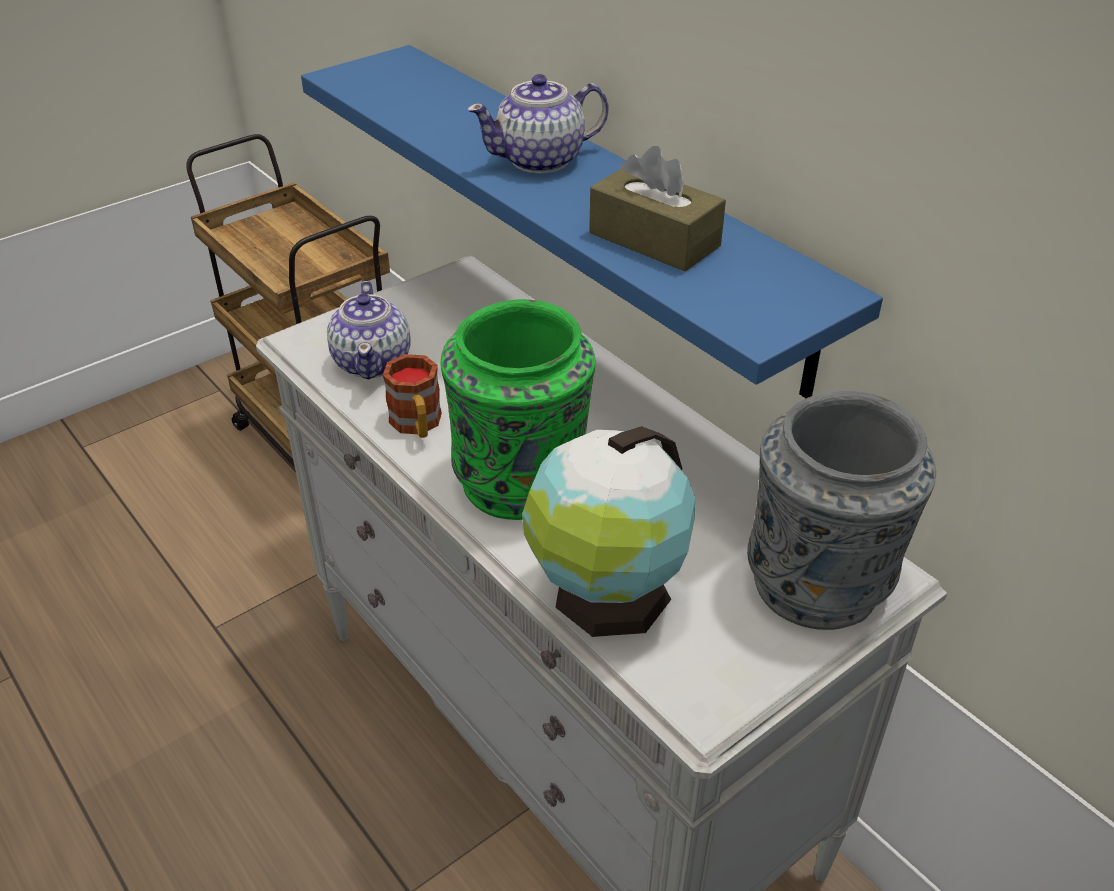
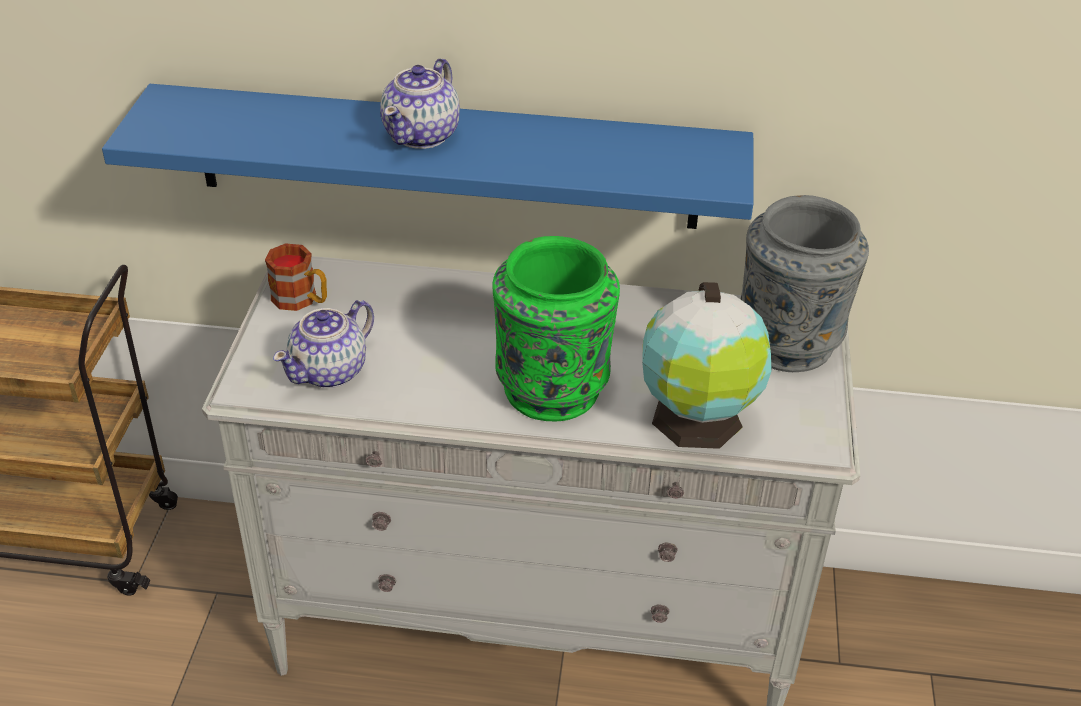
camera: 45 degrees left, 0 degrees up
(373, 362) = (330, 371): teapot -> teapot turned 90 degrees clockwise
(417, 425) = (432, 394): mug -> mug (301, 300)
(654, 239) = (584, 157): brown tissue box -> none

